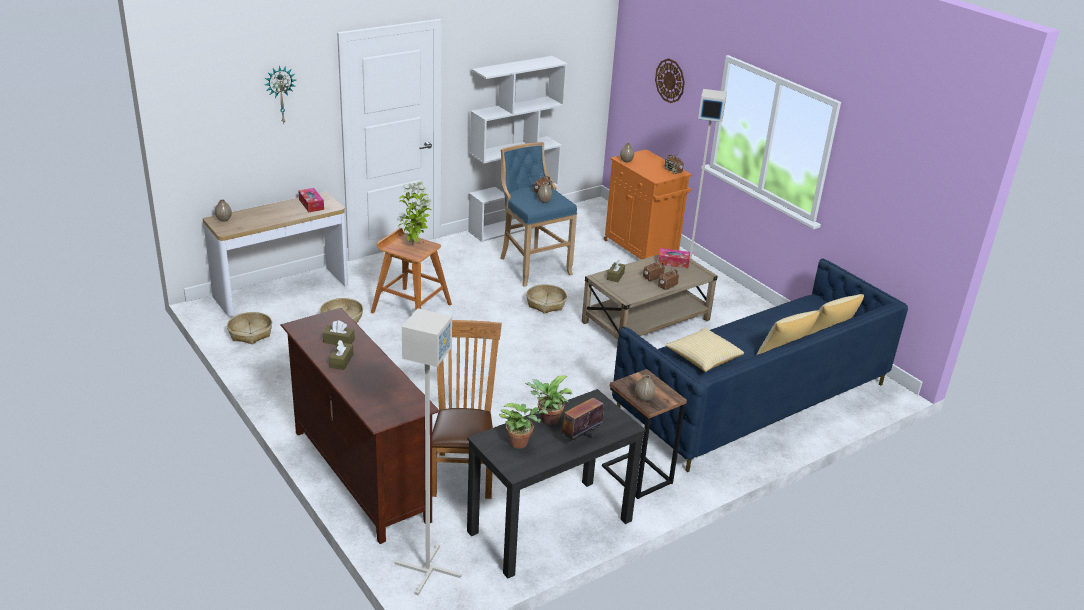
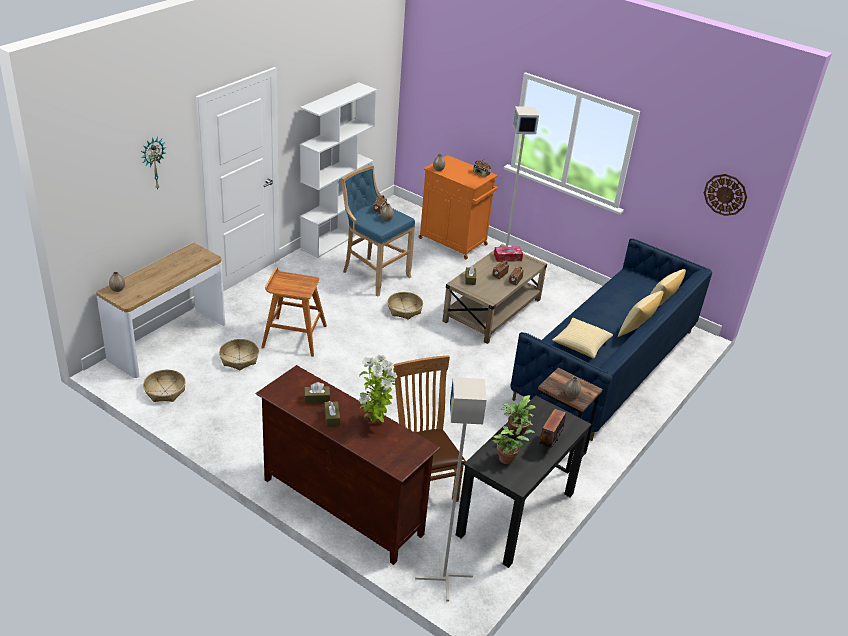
camera: 20 degrees left, 5 degrees up
(311, 204) = (189, 259): tissue box -> none
(414, 245) = (296, 283): potted plant -> potted plant (374, 423)
(670, 80) = (465, 94): wall clock -> wall clock (725, 194)

